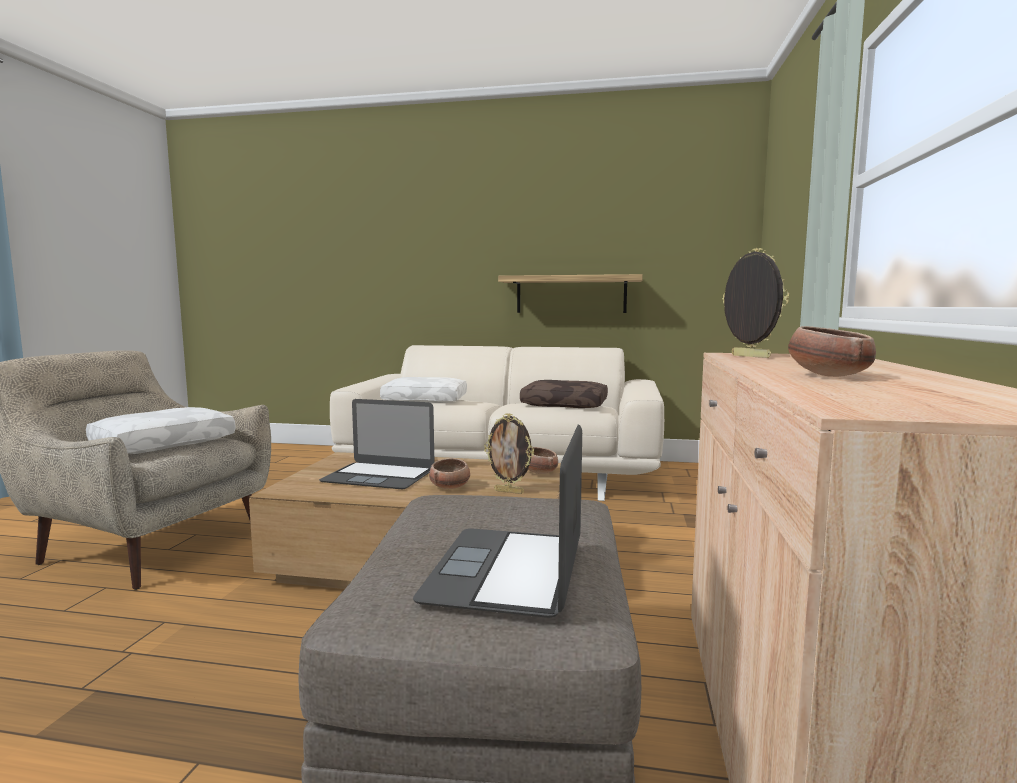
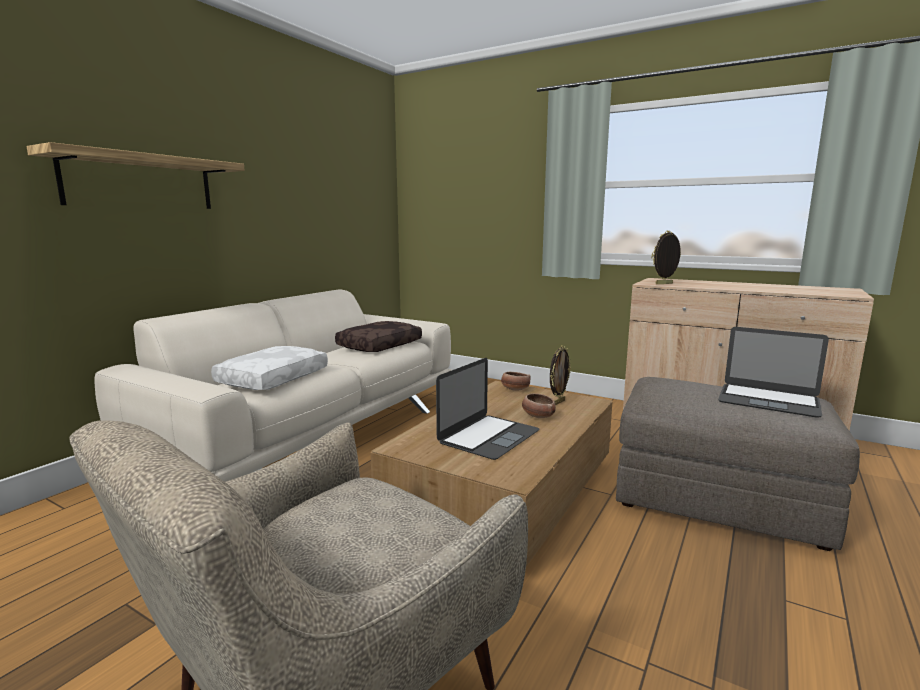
camera: 70 degrees left, 5 degrees up
(164, 443) = (360, 521): white pillow -> none
(571, 294) = (292, 242): shelf -> shelf (140, 182)
(828, 375) = (755, 287): bowl -> none

